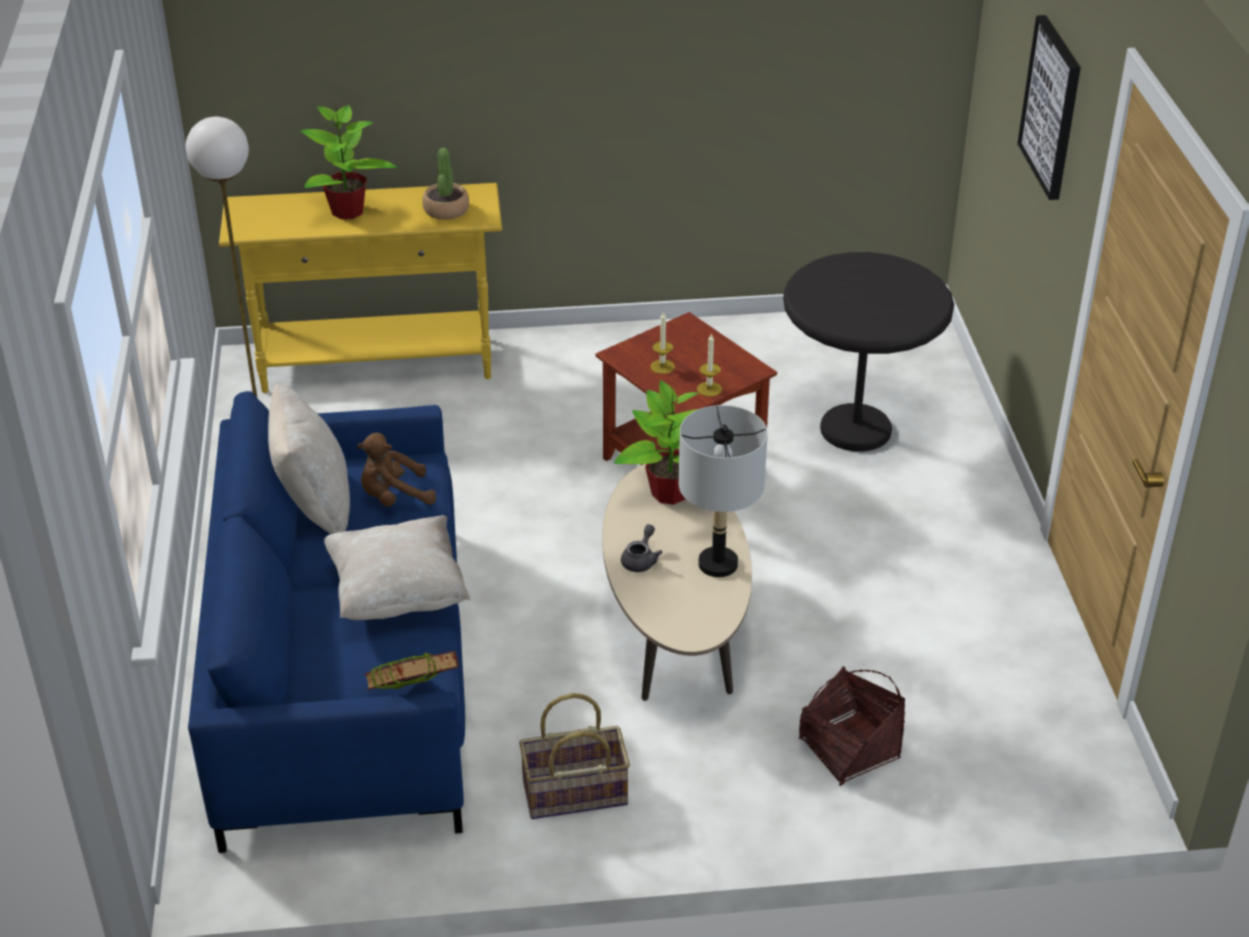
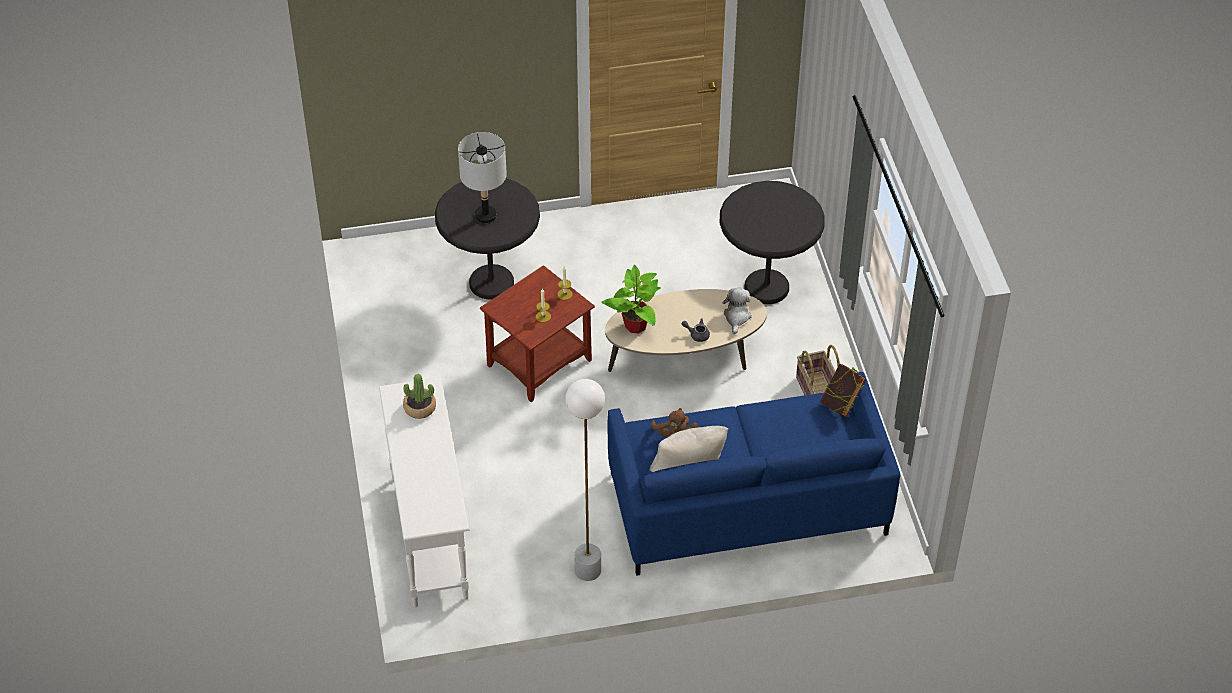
camera: 95 degrees left, 10 degrees up
(348, 211) = (424, 461): potted plant -> none
(378, 365) = (430, 536): yellow console table -> white console table
(398, 595) = (760, 423): beige pillow -> none
(678, 611) = (736, 317): none -> plush toy
(718, 564) = (695, 302): grey table lamp -> grey table lamp (485, 215)
(848, 749) = (766, 287): basket -> black side table
(1052, 107) = (482, 48): picture -> none

